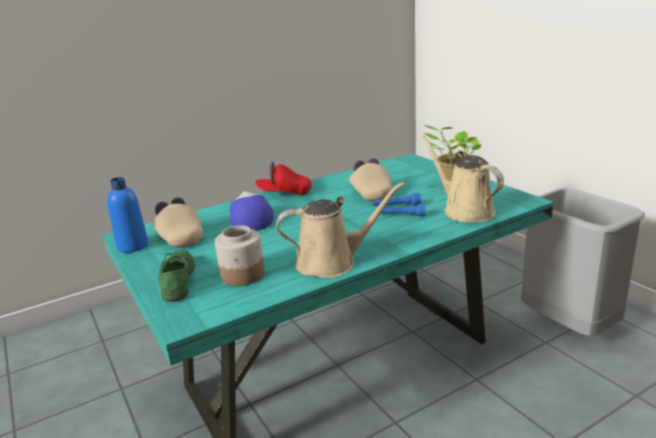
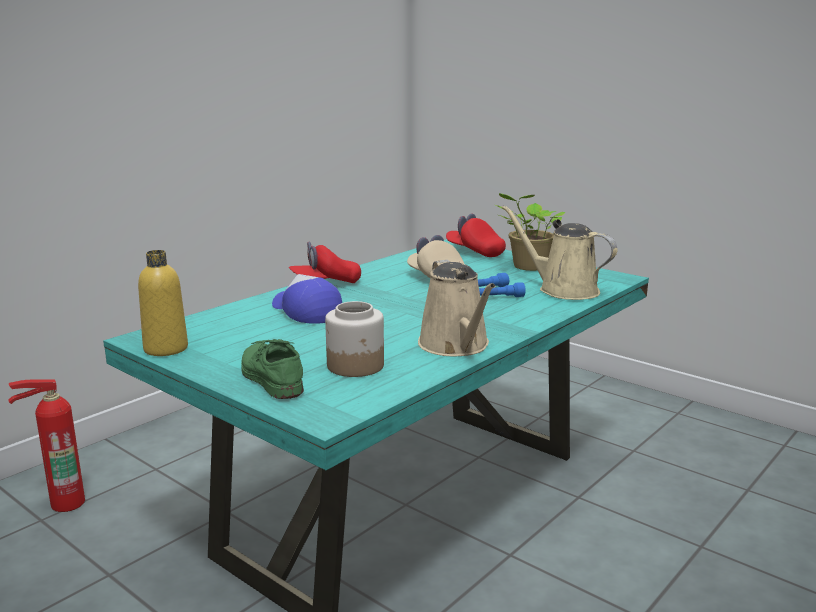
camera: 20 degrees left, 5 degrees down
(121, 330) = (64, 502): none -> fire extinguisher
(133, 246) = (166, 349): blue bottle -> yellow bottle
(179, 237) = (225, 335): beige cap -> none
(332, 262) = (456, 346): beige watering can -> beige watering can turned 105 degrees clockwise
(421, 168) = (475, 252): none -> red cap
(569, 325) = (649, 431): grey trash can -> none

